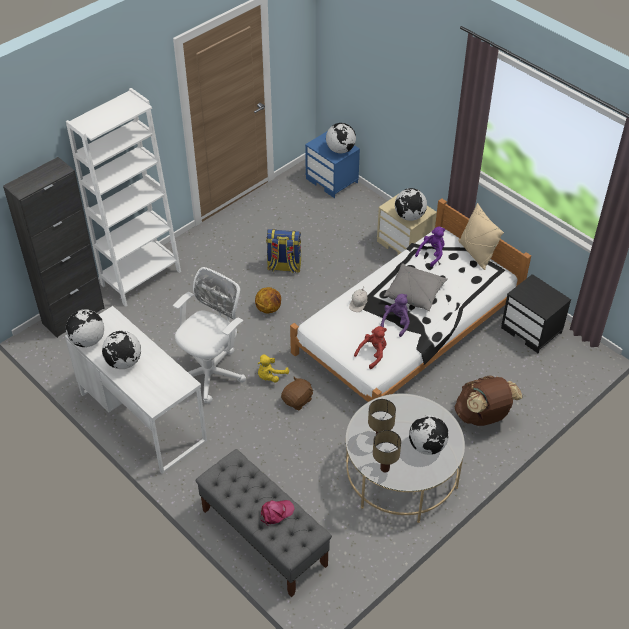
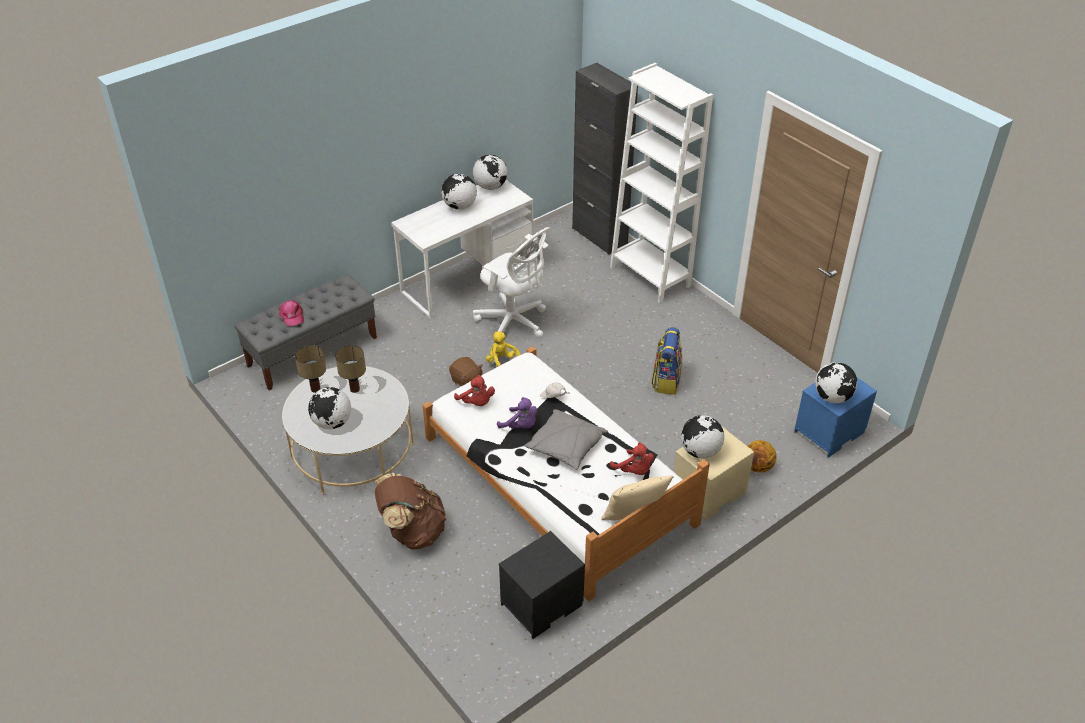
camera: 95 degrees right, 5 degrees down
(269, 308) = (599, 366): basketball -> basketball (757, 467)
(432, 254) = (634, 471): purple plush toy -> red plush toy

